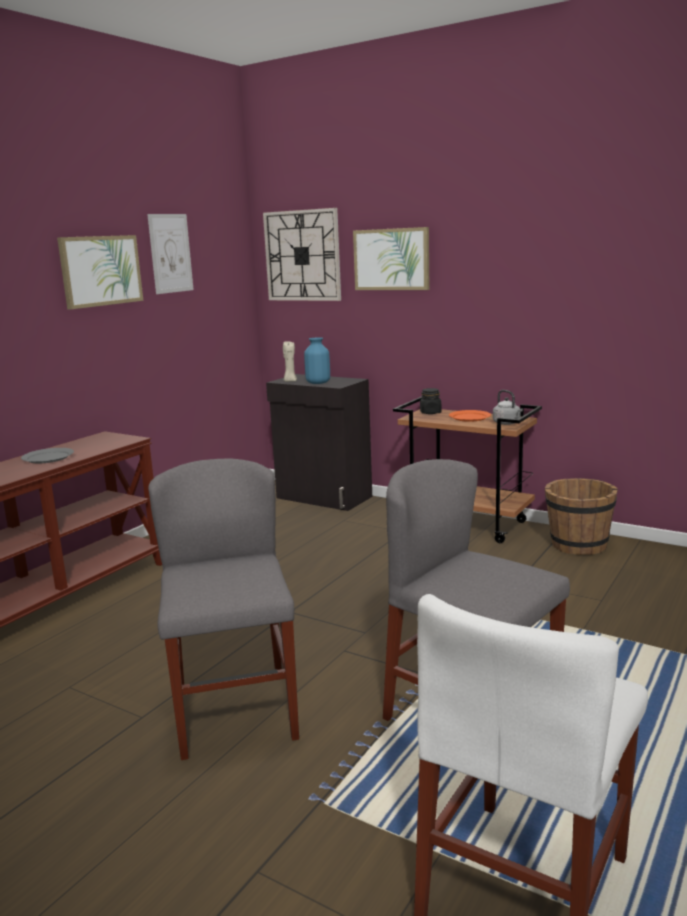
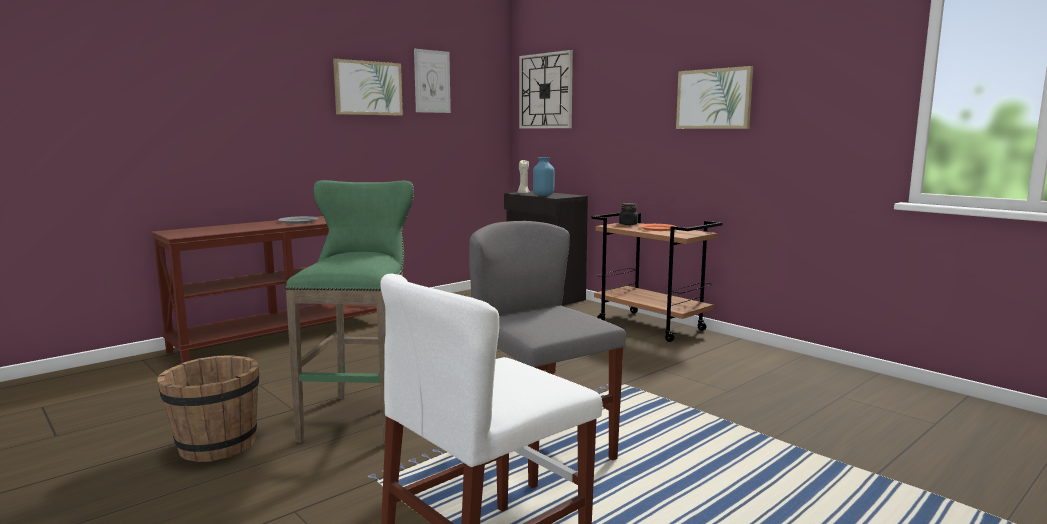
camera: 15 degrees right, 5 degrees down
(235, 710) = (361, 416): grey chair -> green stool
(391, 259) = (610, 92): picture -> picture (714, 99)
(507, 423) = (685, 234): grey kettle -> none
(578, 545) = (740, 351): brown bucket -> brown bucket (216, 446)

